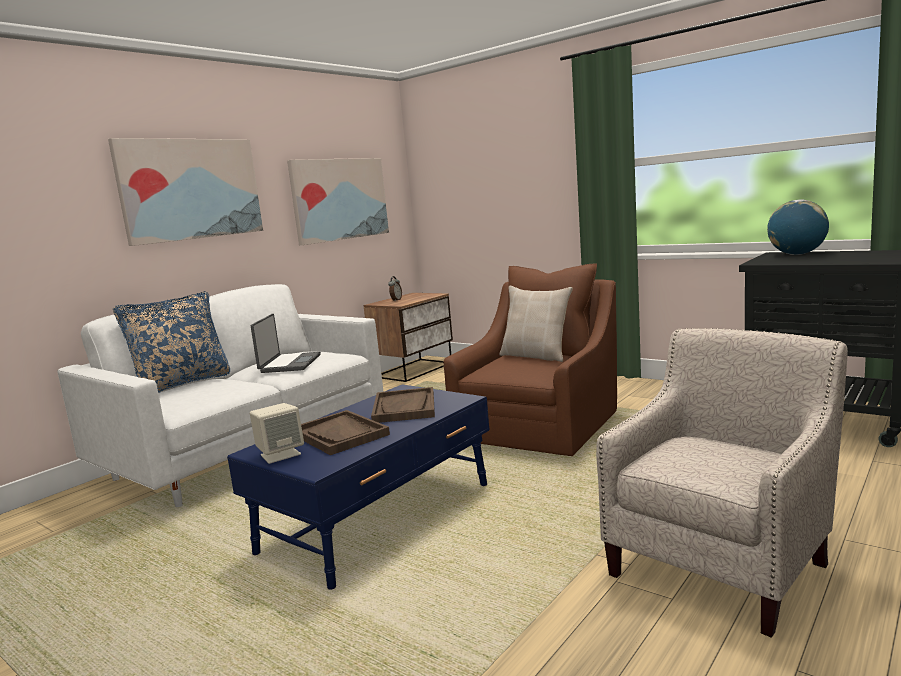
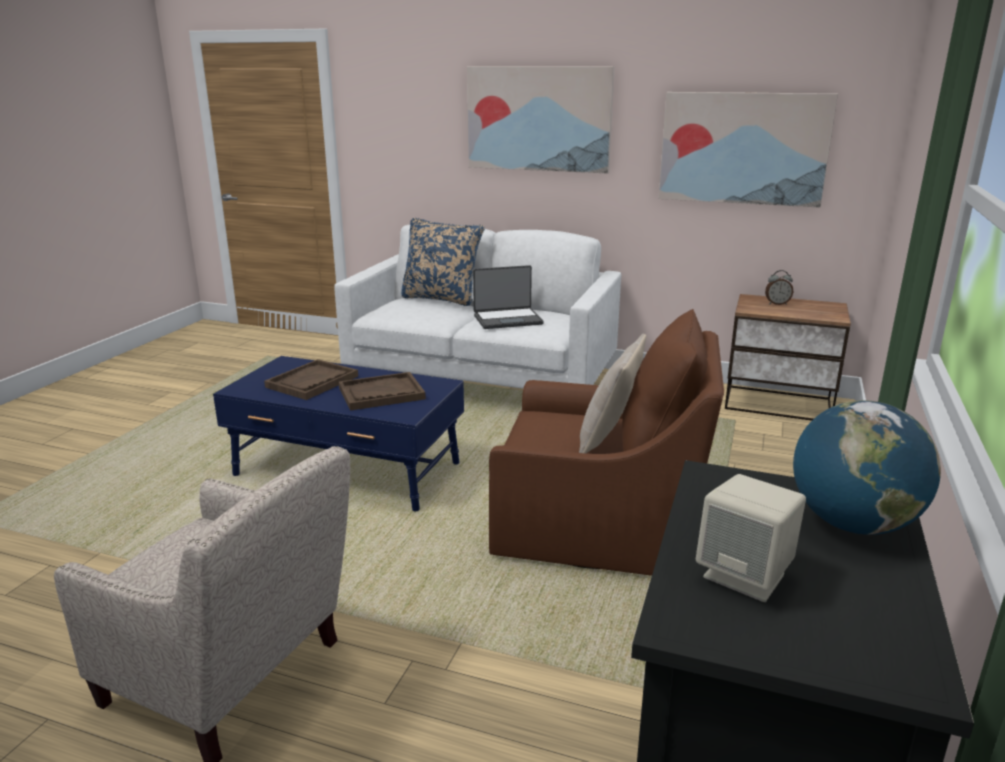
camera: 70 degrees right, 10 degrees up
(280, 454) = (273, 371): beige speaker -> beige speaker (745, 576)

